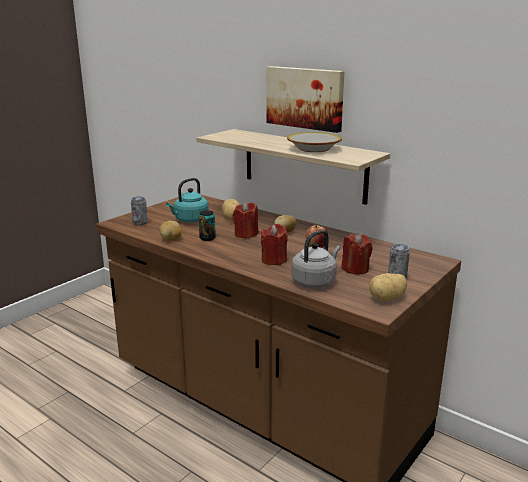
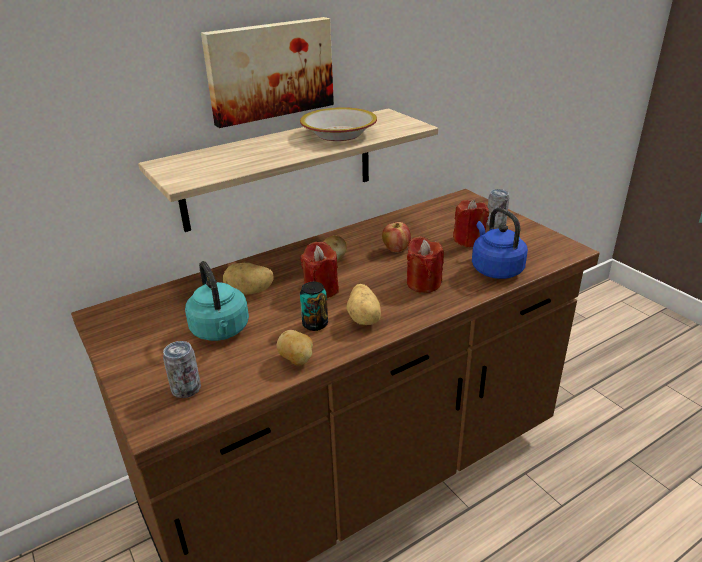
camera: 70 degrees left, 10 degrees up
(315, 281) = (495, 269): grey kettle -> blue kettle
(387, 299) = (546, 240): potato -> potato (364, 318)

